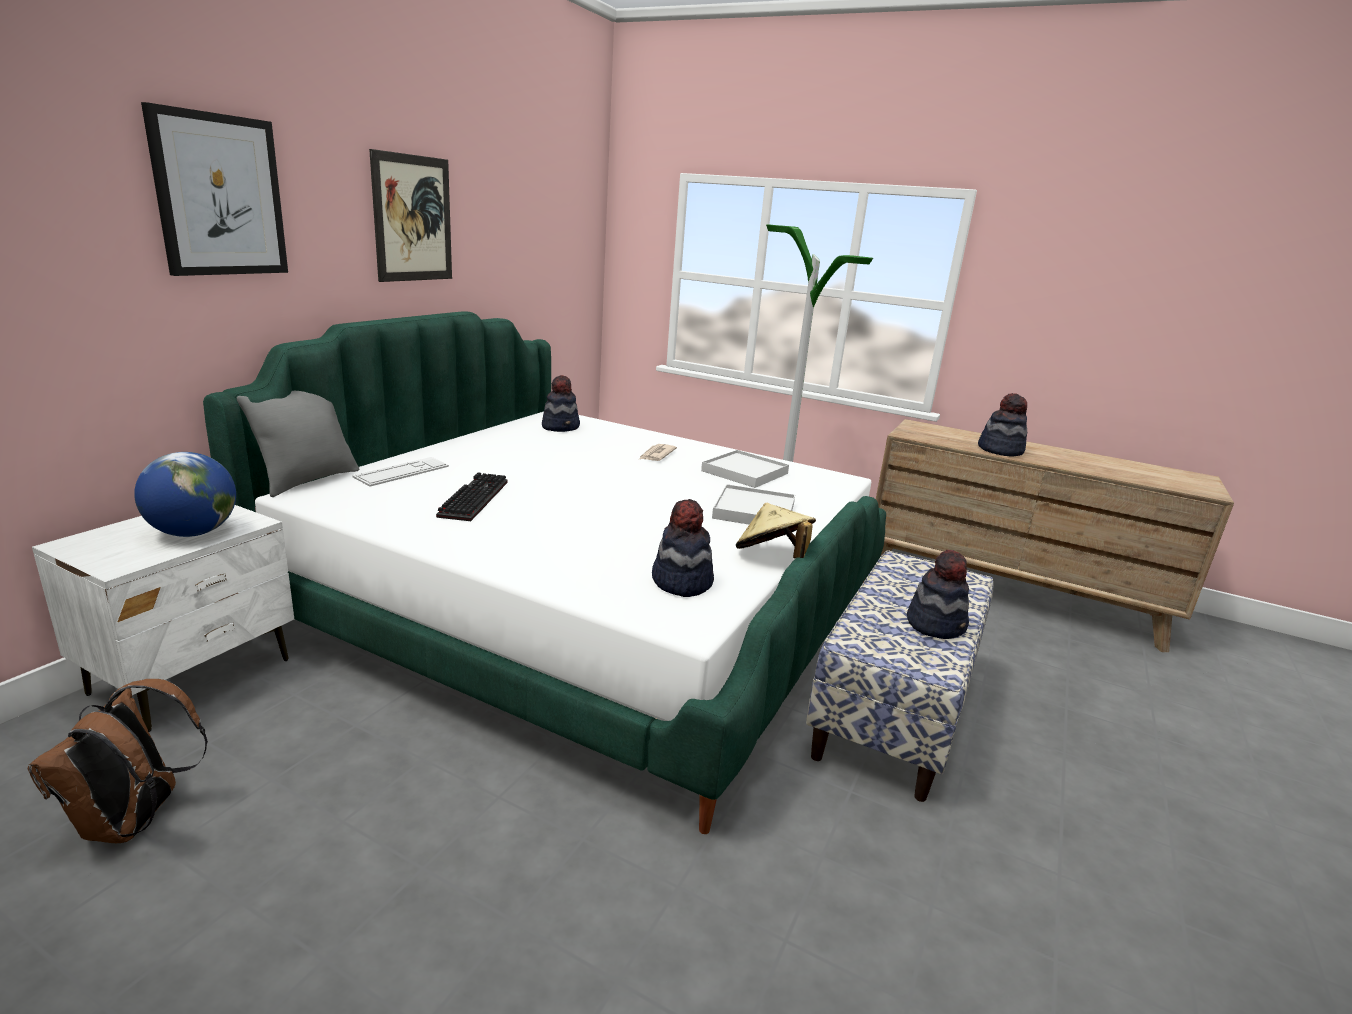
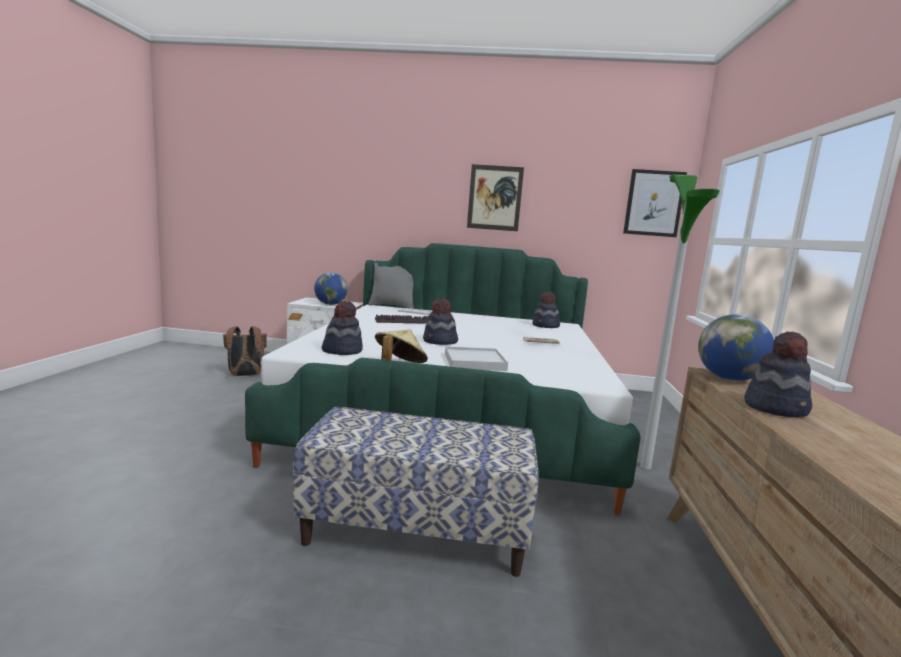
camera: 70 degrees right, 10 degrees down
(219, 195) = (394, 185): picture -> picture (654, 203)
(745, 472) = (552, 360): white tray -> none
(925, 436) = (729, 379): none -> globe
(936, 624) = (398, 441): hat -> hat (440, 342)

